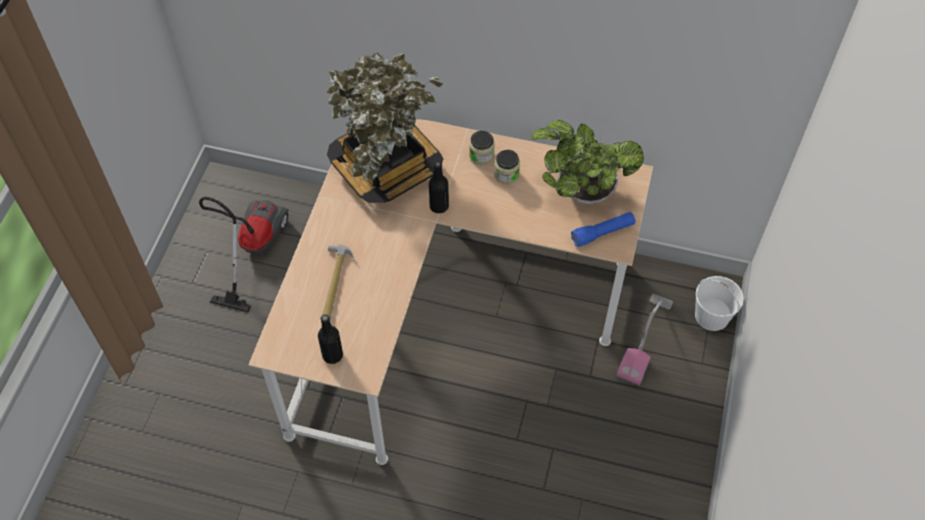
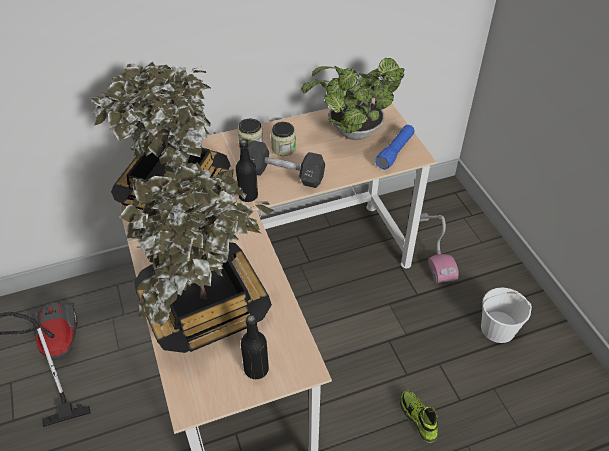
camera: 35 degrees left, 10 degrees down
(334, 284) = (205, 305): hammer -> potted plant
(485, 202) = (284, 175): none -> black dumbbell
(494, 480) = (418, 419): none -> shoe
(712, 316) = (459, 208): white bucket -> white bucket (498, 328)

